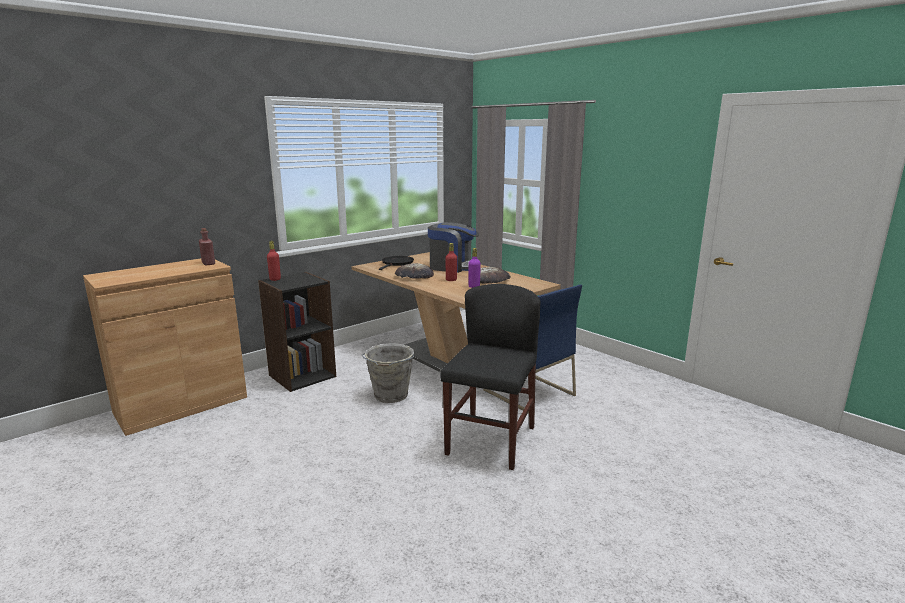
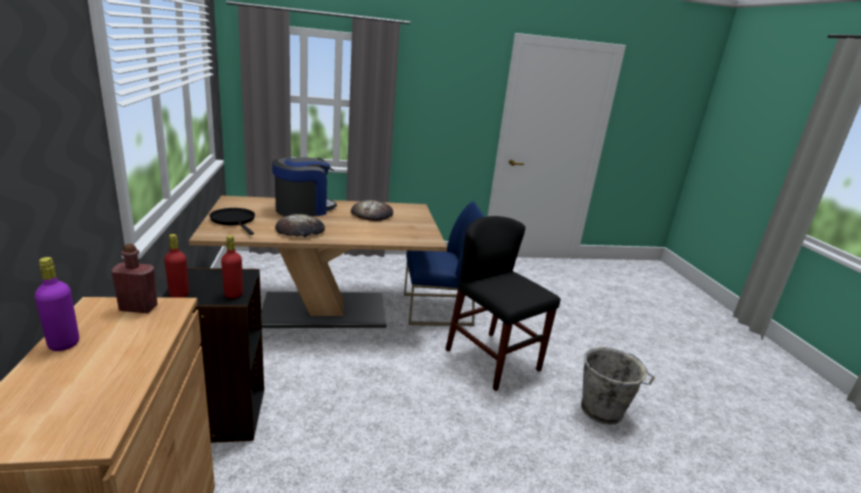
camera: 60 degrees left, 5 degrees up
(390, 396) = (359, 374): grey bucket -> grey bucket (603, 411)
(451, 280) = (346, 224): red bottle -> red bottle (233, 294)
(474, 286) = (383, 226): purple bottle -> purple bottle (64, 344)

